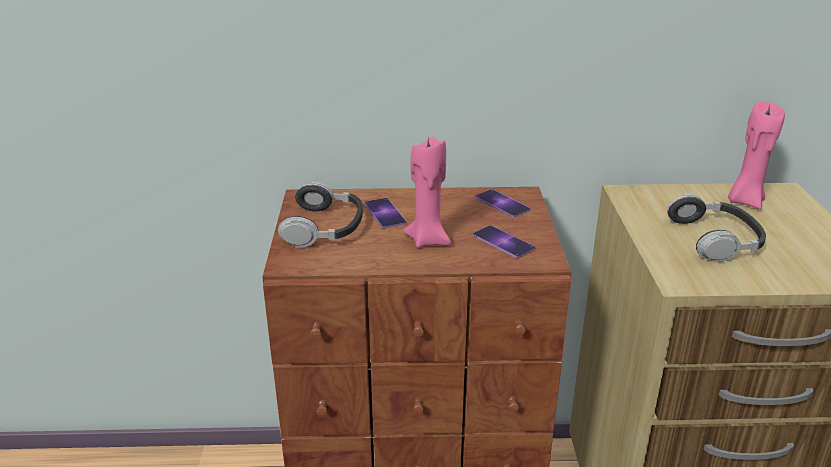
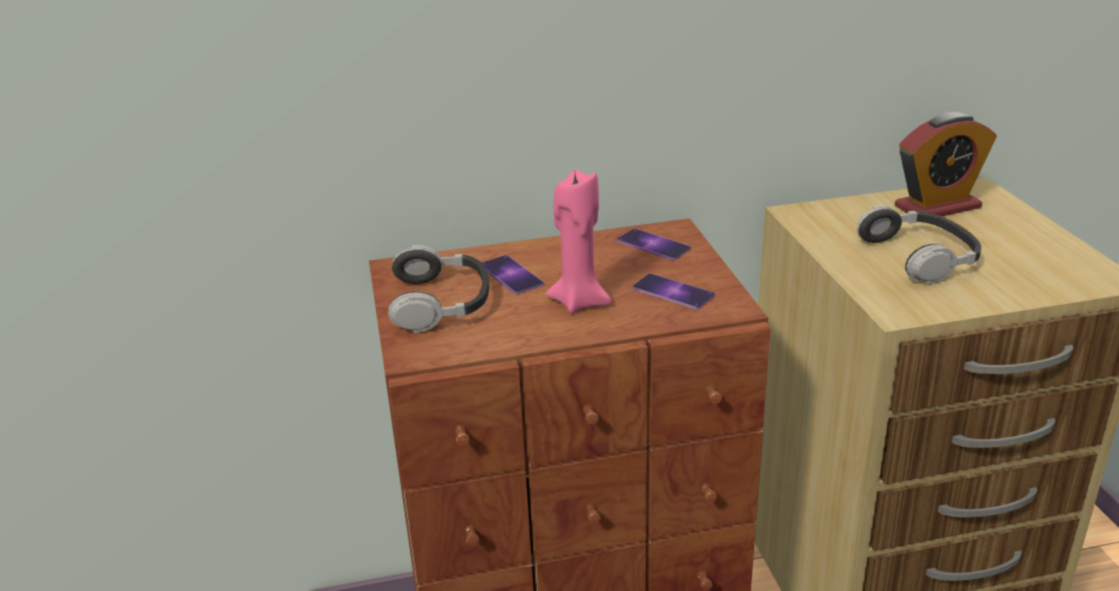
camera: 10 degrees left, 0 degrees up
(745, 201) = (937, 207): pink candle -> alarm clock

